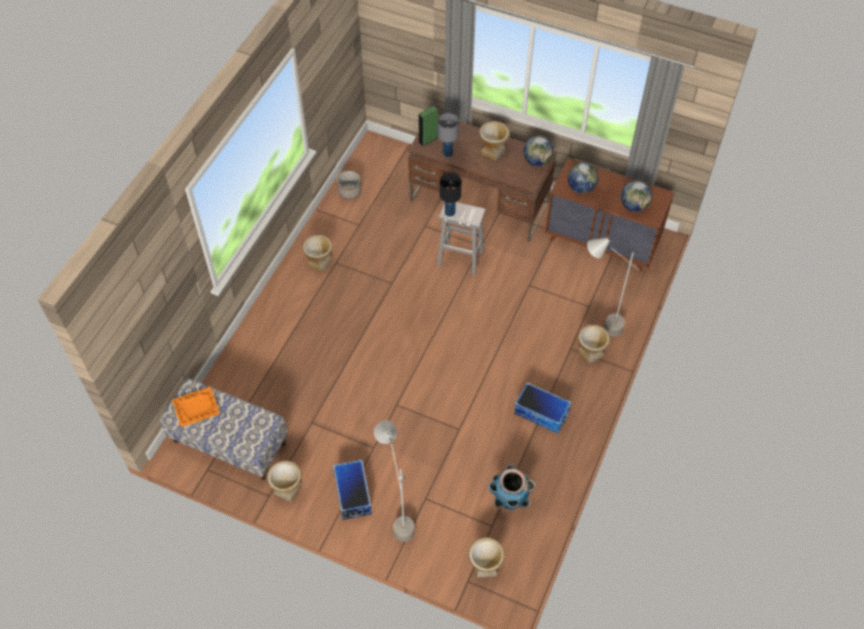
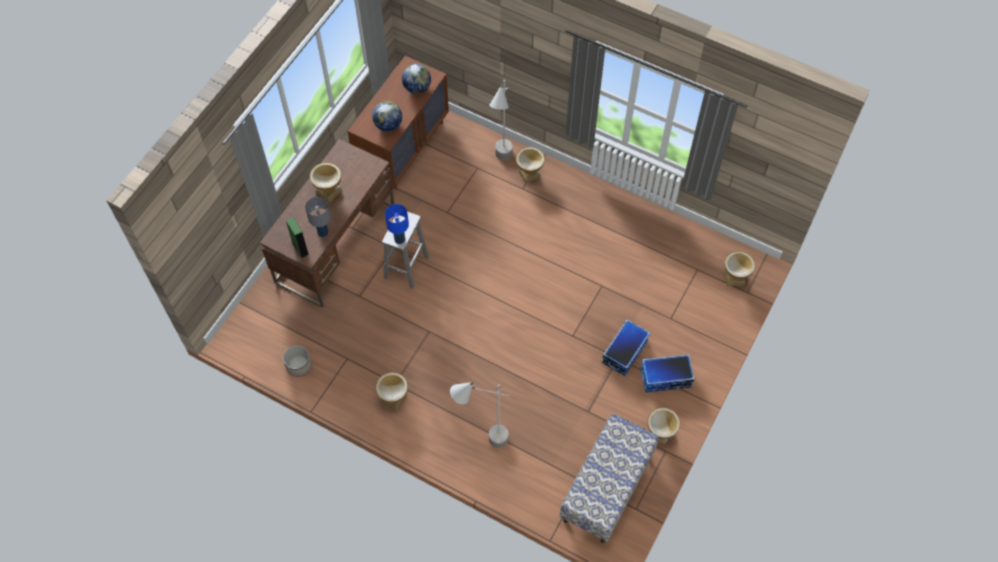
camera: 85 degrees left, 5 degrees up
(196, 407) = (598, 494): orange tray -> none
(397, 516) = (687, 342): grey floor lamp -> grey floor lamp (482, 443)
(450, 212) = (400, 239): black table lamp -> blue table lamp
(509, 500) = (673, 253): planter -> none
(537, 161) = (348, 156): globe -> none
(541, 413) = (588, 219): storage box -> storage box (624, 351)

